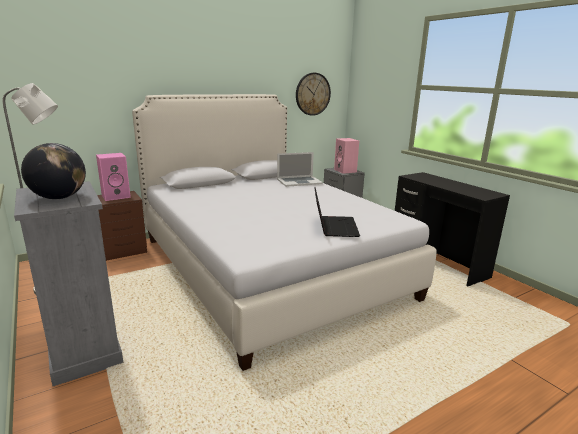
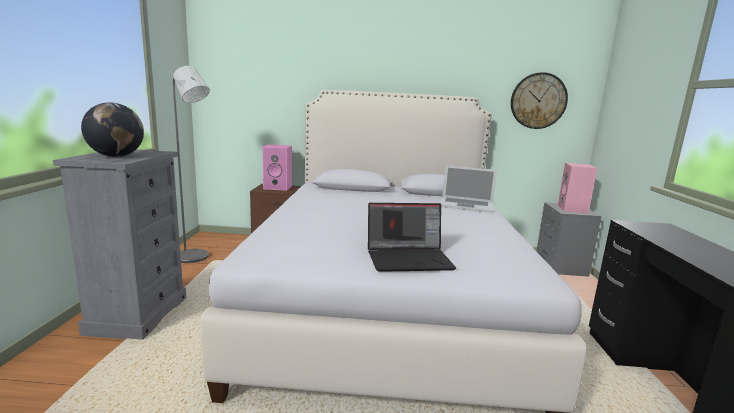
camera: 35 degrees right, 5 degrees down
(334, 226) = (409, 258): laptop -> laptop turned 45 degrees clockwise

